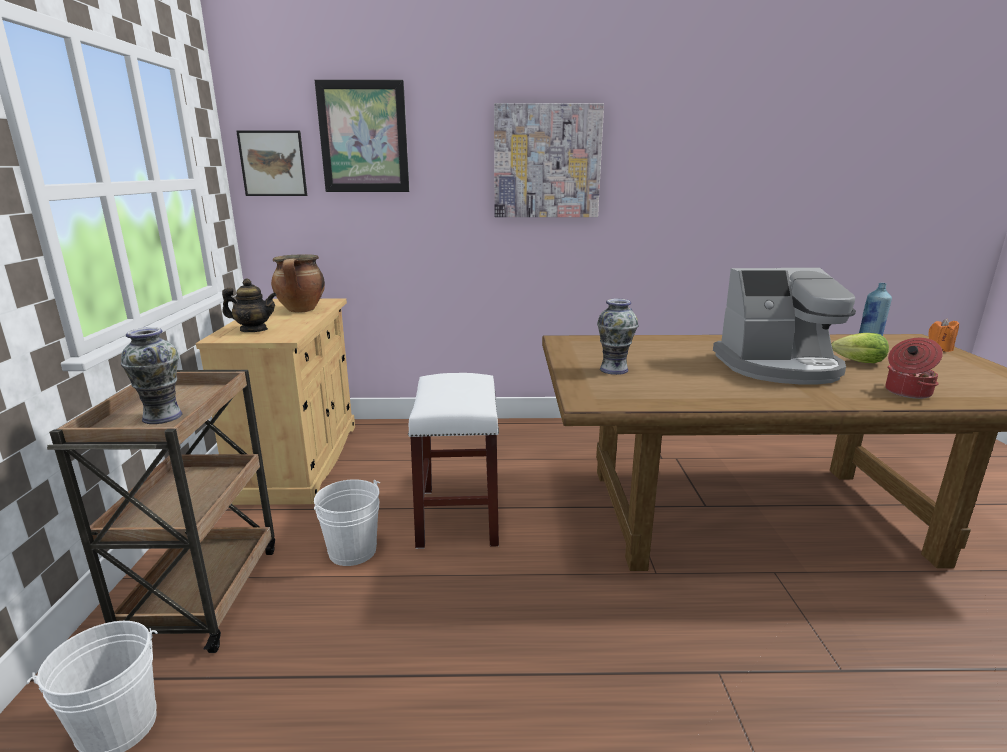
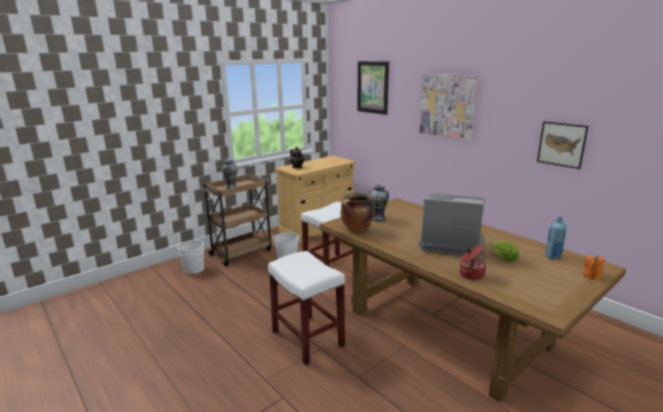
camera: 50 degrees right, 0 degrees up
(273, 163) = (342, 96): picture -> picture (561, 144)
(302, 310) = (328, 163): cooking pot -> cooking pot (357, 230)
(671, 674) = (307, 339): none -> white stool
(778, 367) = (450, 244): coffee machine -> coffee machine turned 150 degrees clockwise

